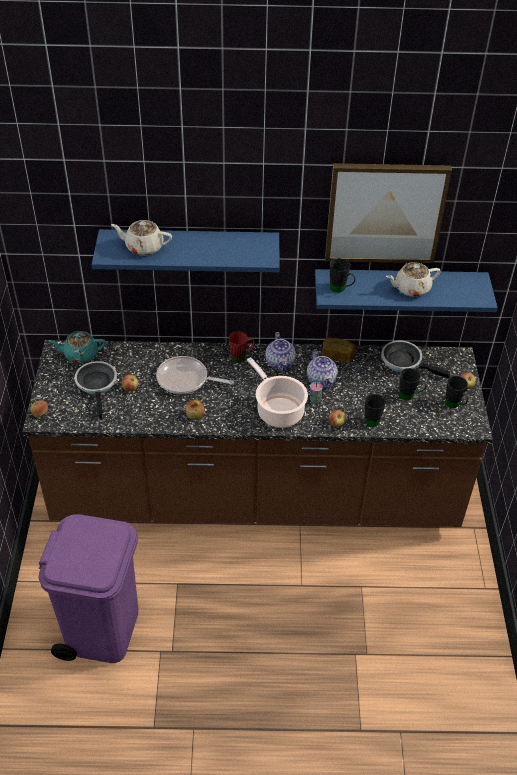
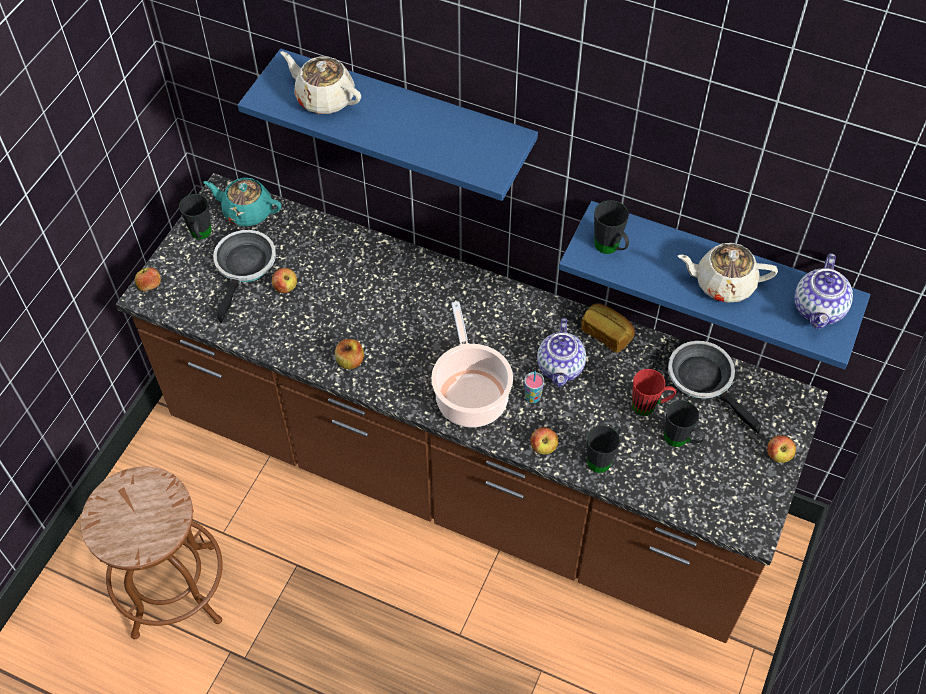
camera: 25 degrees right, 10 degrees up
(102, 628) = (174, 590): purple trash can -> brown stool
(185, 379) = (367, 299): frying pan -> none
(241, 357) = (464, 289): red mug -> red mug (649, 406)
(280, 363) = (515, 318): teapot -> teapot (819, 309)
(385, 212) = (706, 153): picture -> none
(455, 405) = (743, 482): black mug -> black mug (201, 236)

